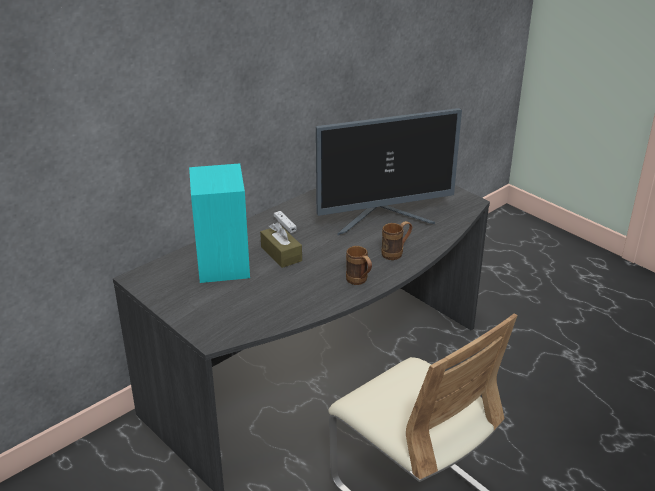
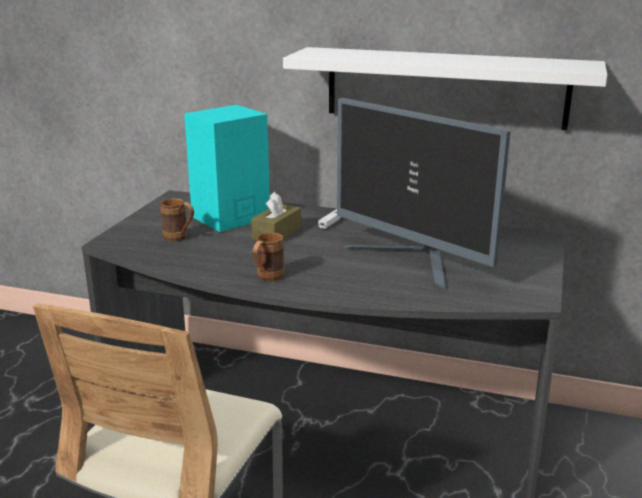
camera: 60 degrees right, 10 degrees down
(316, 86) = (445, 87): none -> white shelf
(396, 253) = (348, 283): brown mug -> brown mug (180, 238)

